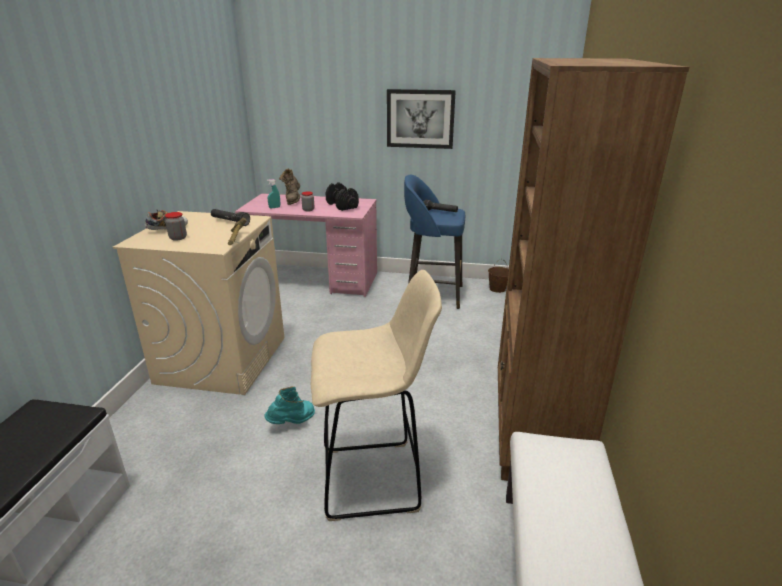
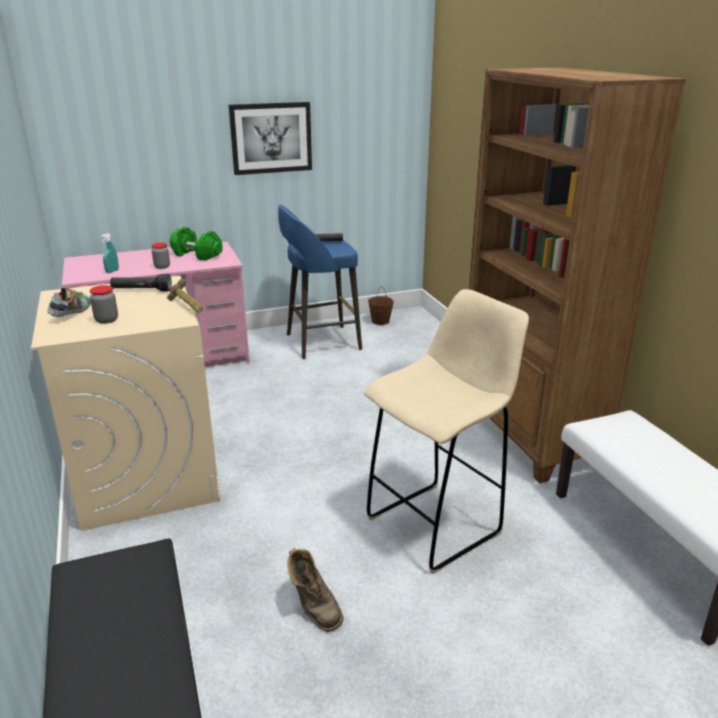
camera: 30 degrees left, 0 degrees up
(292, 423) = (304, 507): turquoise boot -> none
(293, 200) = (123, 259): brown boot -> brown boot (313, 607)
(341, 205) = (196, 255): black dumbbell -> green dumbbell

